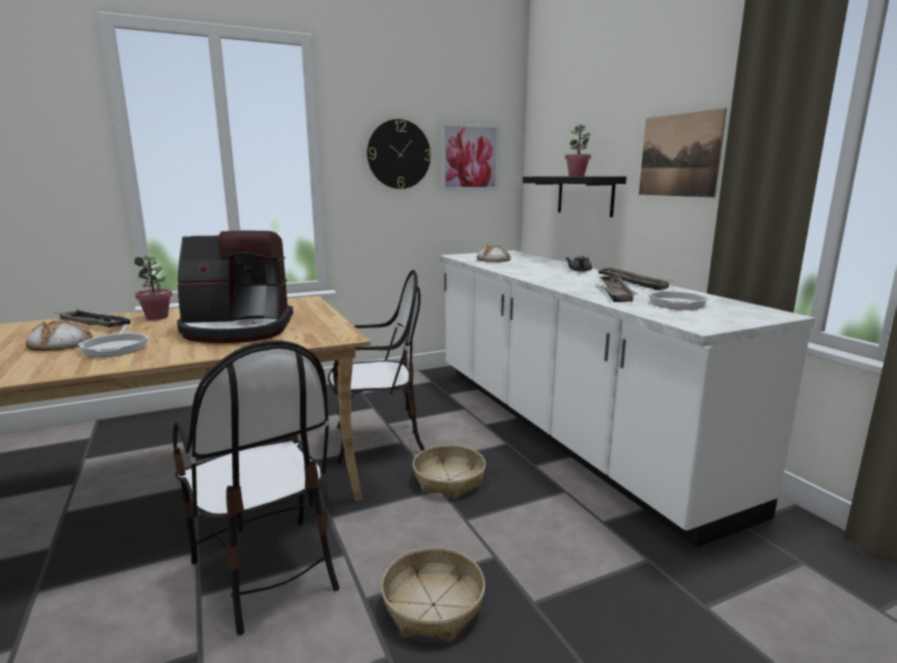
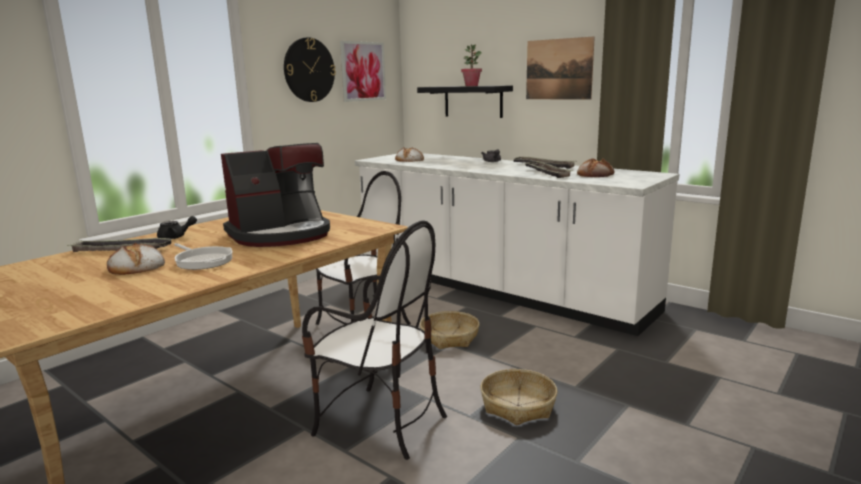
camera: 25 degrees left, 0 degrees up
(157, 317) = (176, 237): potted plant -> black teapot
(676, 303) = (595, 174): frying pan -> bread

